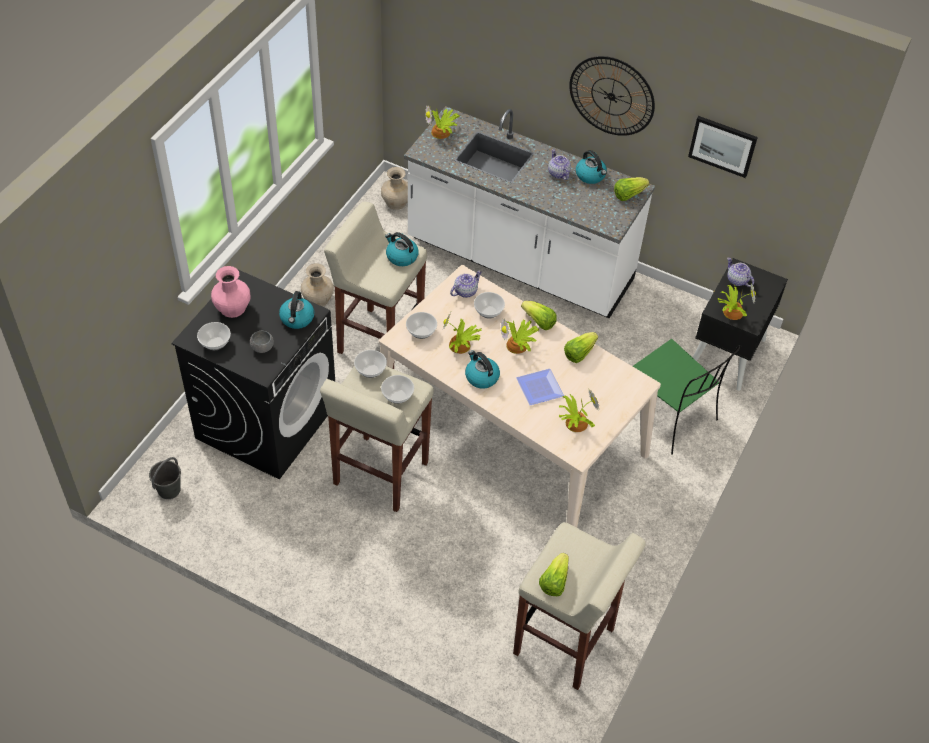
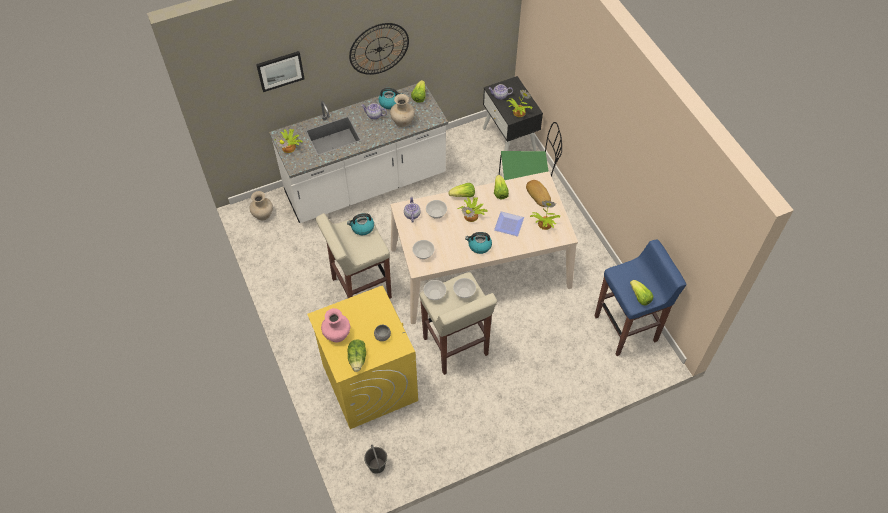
camera: 50 degrees left, 5 degrees up
(216, 343) = (358, 358): bowl -> lettuce
(266, 420) = (369, 382): black washing machine -> yellow washing machine
(297, 319) = (375, 305): kettle -> none
(318, 299) = (301, 300): beige vase -> beige vase (403, 121)
(460, 346) = (449, 242): potted plant -> none
(565, 642) = (626, 328): beige stool -> blue stool
(614, 393) = (538, 194): none -> bread
(722, 145) = (455, 30): picture -> picture (280, 70)

